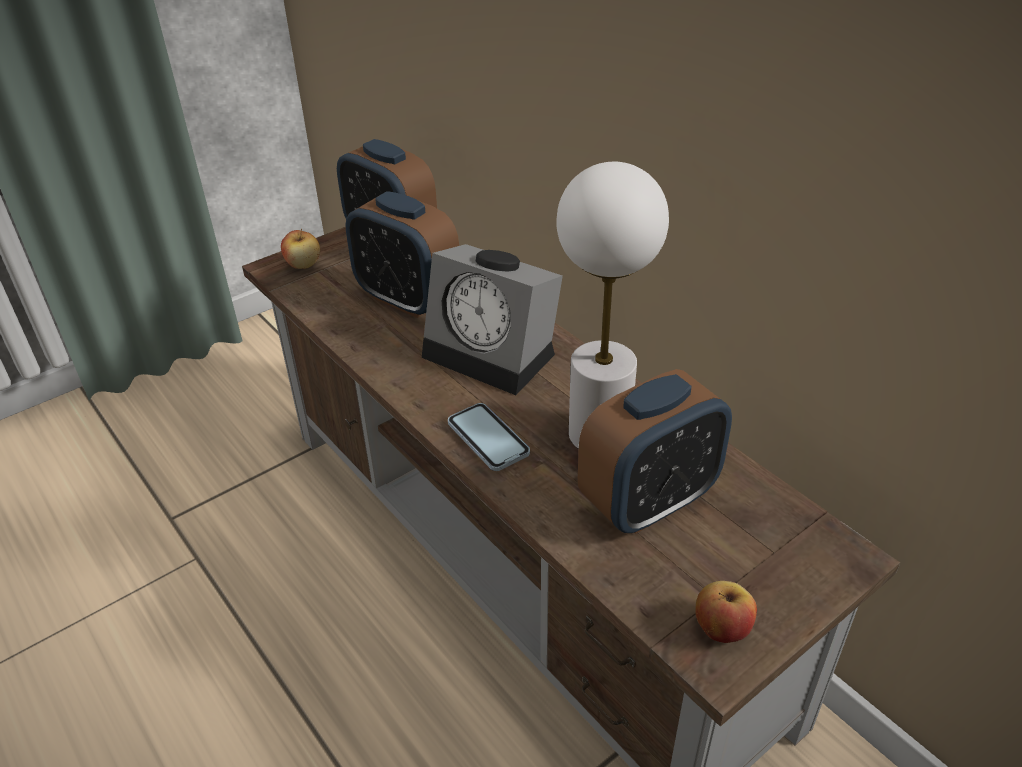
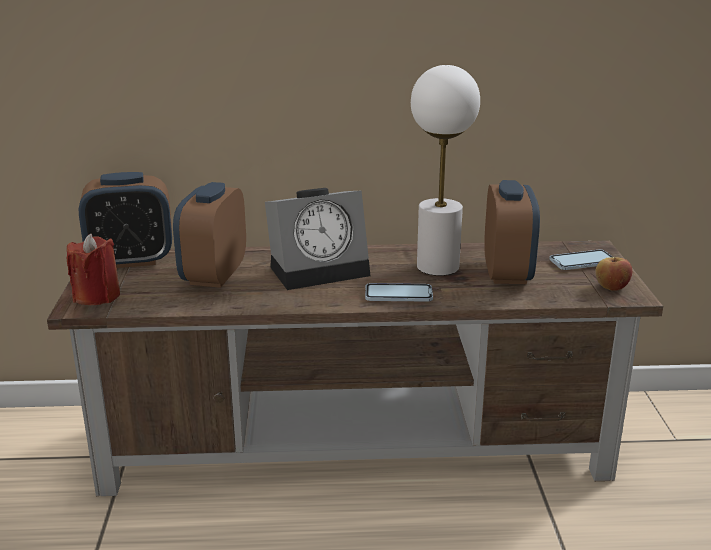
camera: 55 degrees left, 15 degrees down
(303, 264) = (97, 296): apple -> red candle
(407, 299) = (214, 275): alarm clock -> alarm clock turned 120 degrees clockwise
(775, 562) = (582, 262): none -> phone

